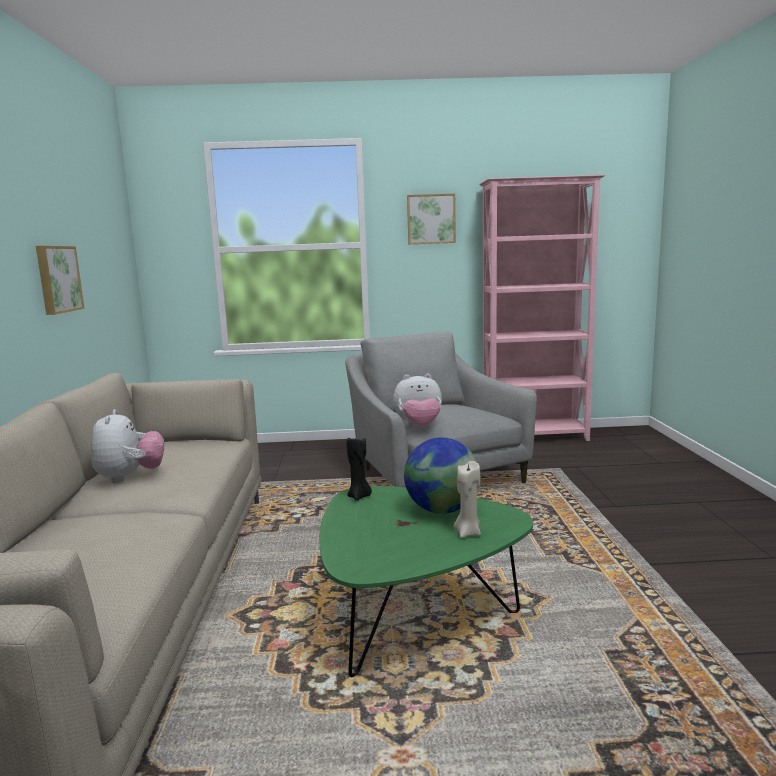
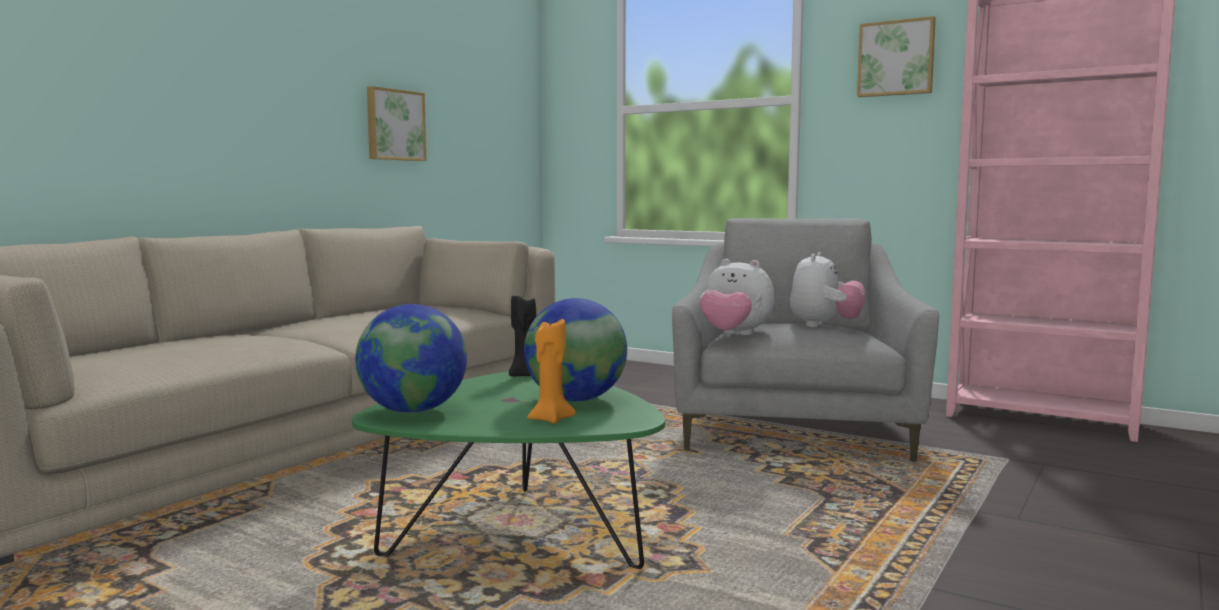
camera: 35 degrees right, 5 degrees down
(130, 477) = (349, 319): plush toy -> plush toy (824, 326)
(367, 556) = (413, 411): none -> globe
(468, 533) = (550, 419): beige candle -> orange candle

